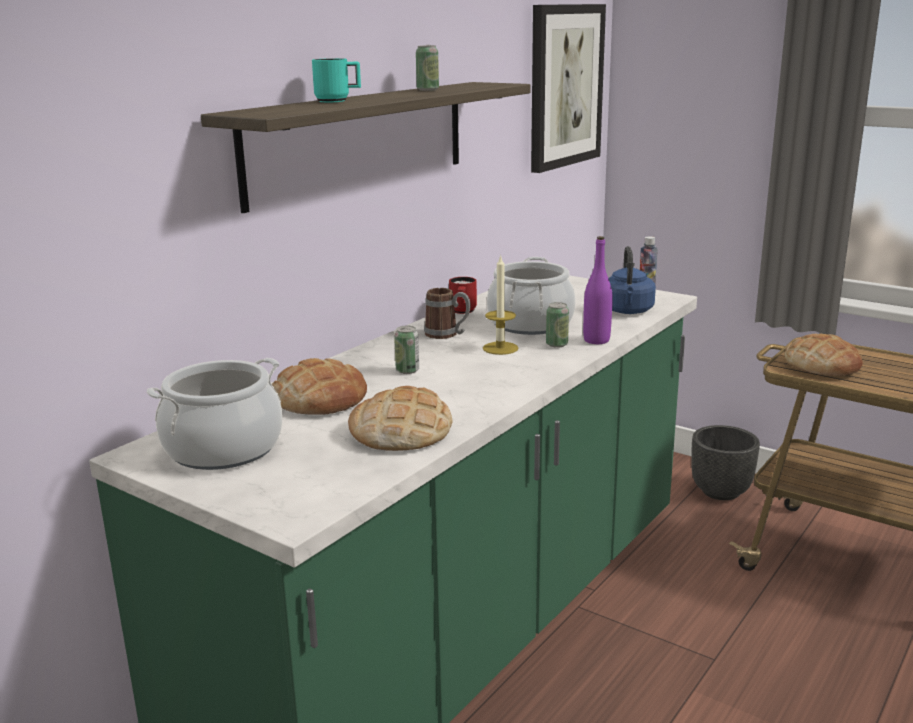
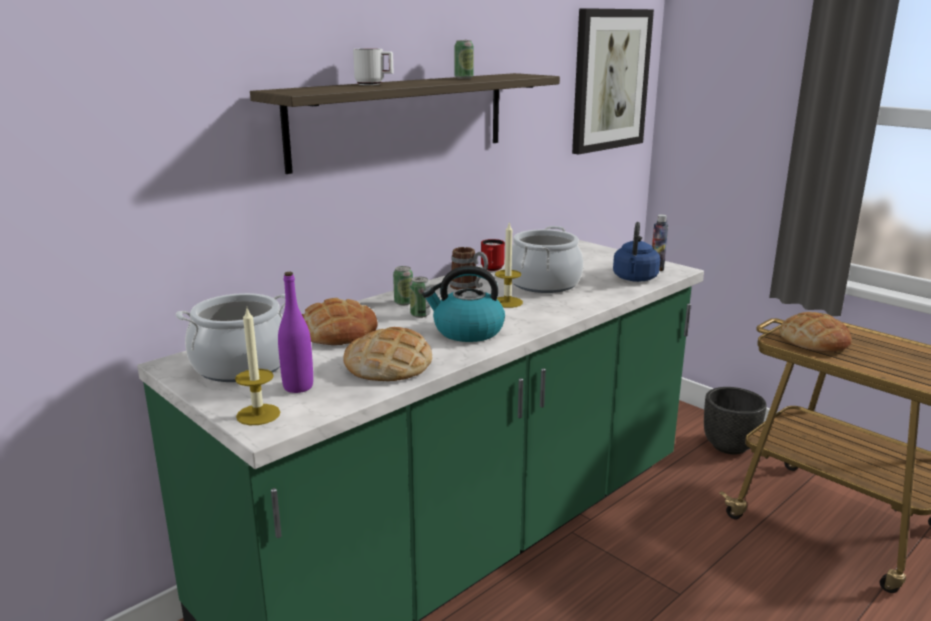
camera: 10 degrees right, 0 degrees up
(276, 503) = (258, 414): none -> candle
(338, 101) = (374, 84): turquoise mug -> white mug
(471, 385) = (467, 331): none -> kettle
(556, 344) = (557, 303): can -> can (403, 303)
(596, 340) = (594, 302): purple bottle -> purple bottle (298, 387)

